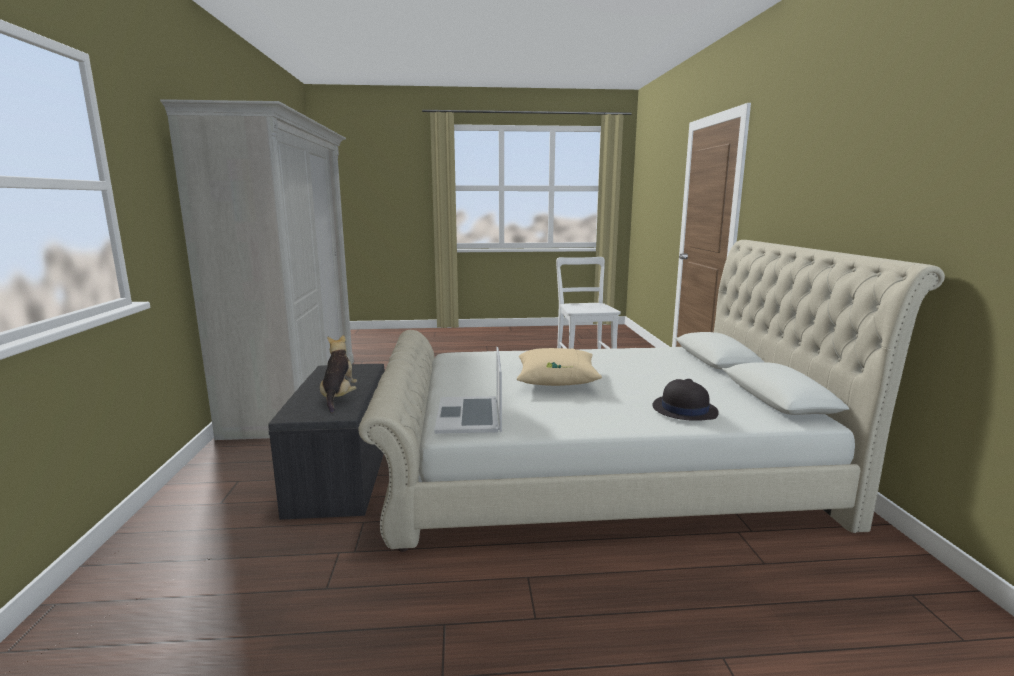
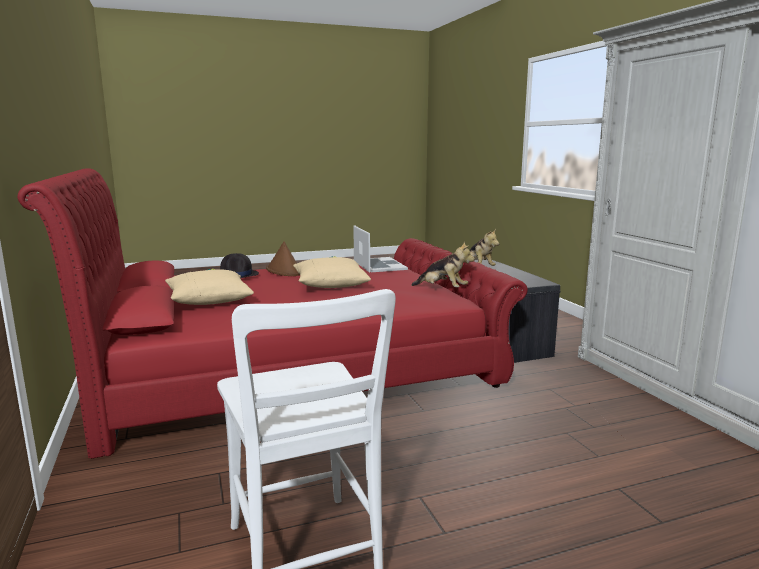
camera: 165 degrees right, 0 degrees up
(445, 366) = (442, 289): none -> plush toy
(598, 462) = (293, 365): beige bed -> red bed
(617, 414) = (284, 271): none -> brown hat
(679, 373) = (209, 301): none -> beige pillow

